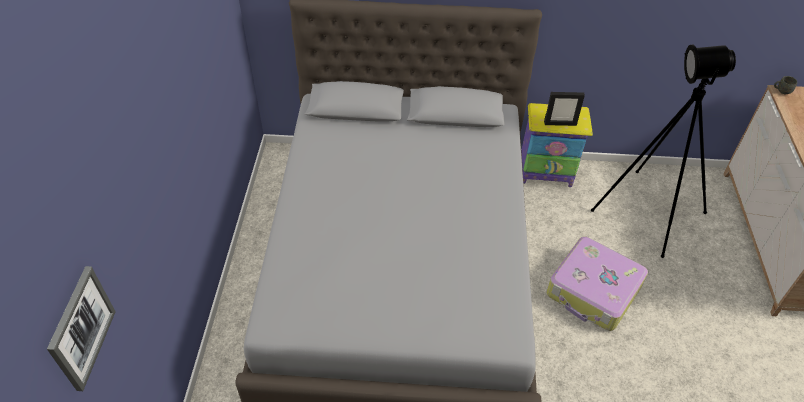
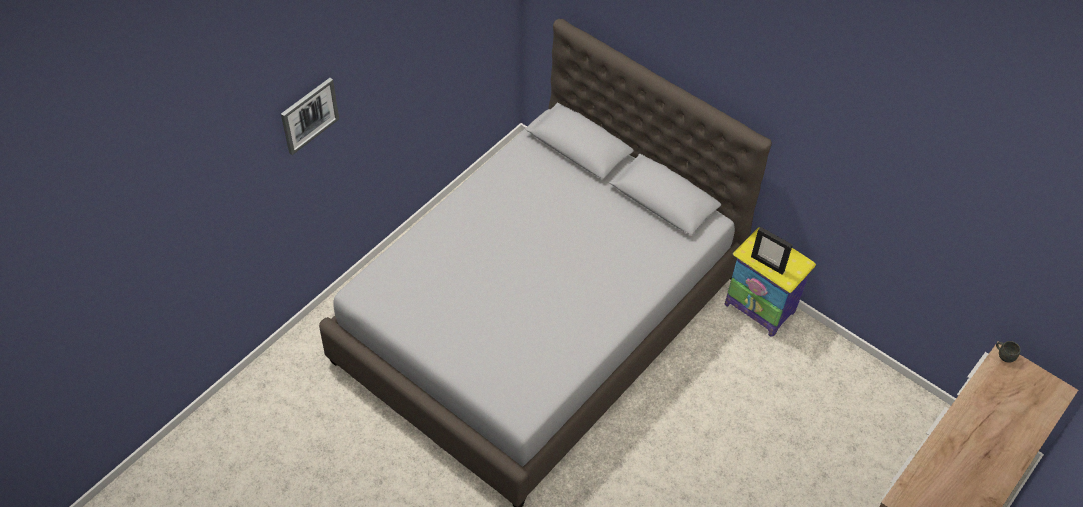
camera: 35 degrees right, 5 degrees up
(80, 328) = (204, 218): picture -> picture (309, 115)
(593, 291) = (693, 441): suitcase -> none
(648, 212) = (825, 405): black floor lamp -> none

